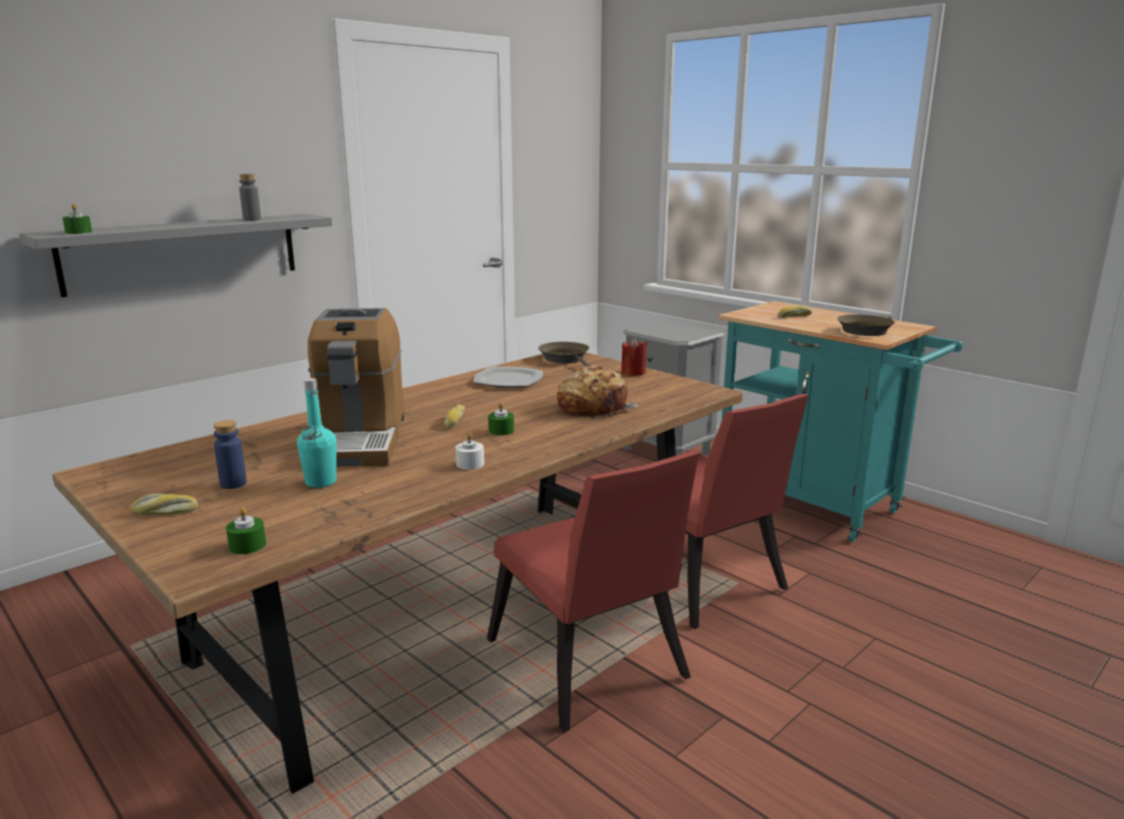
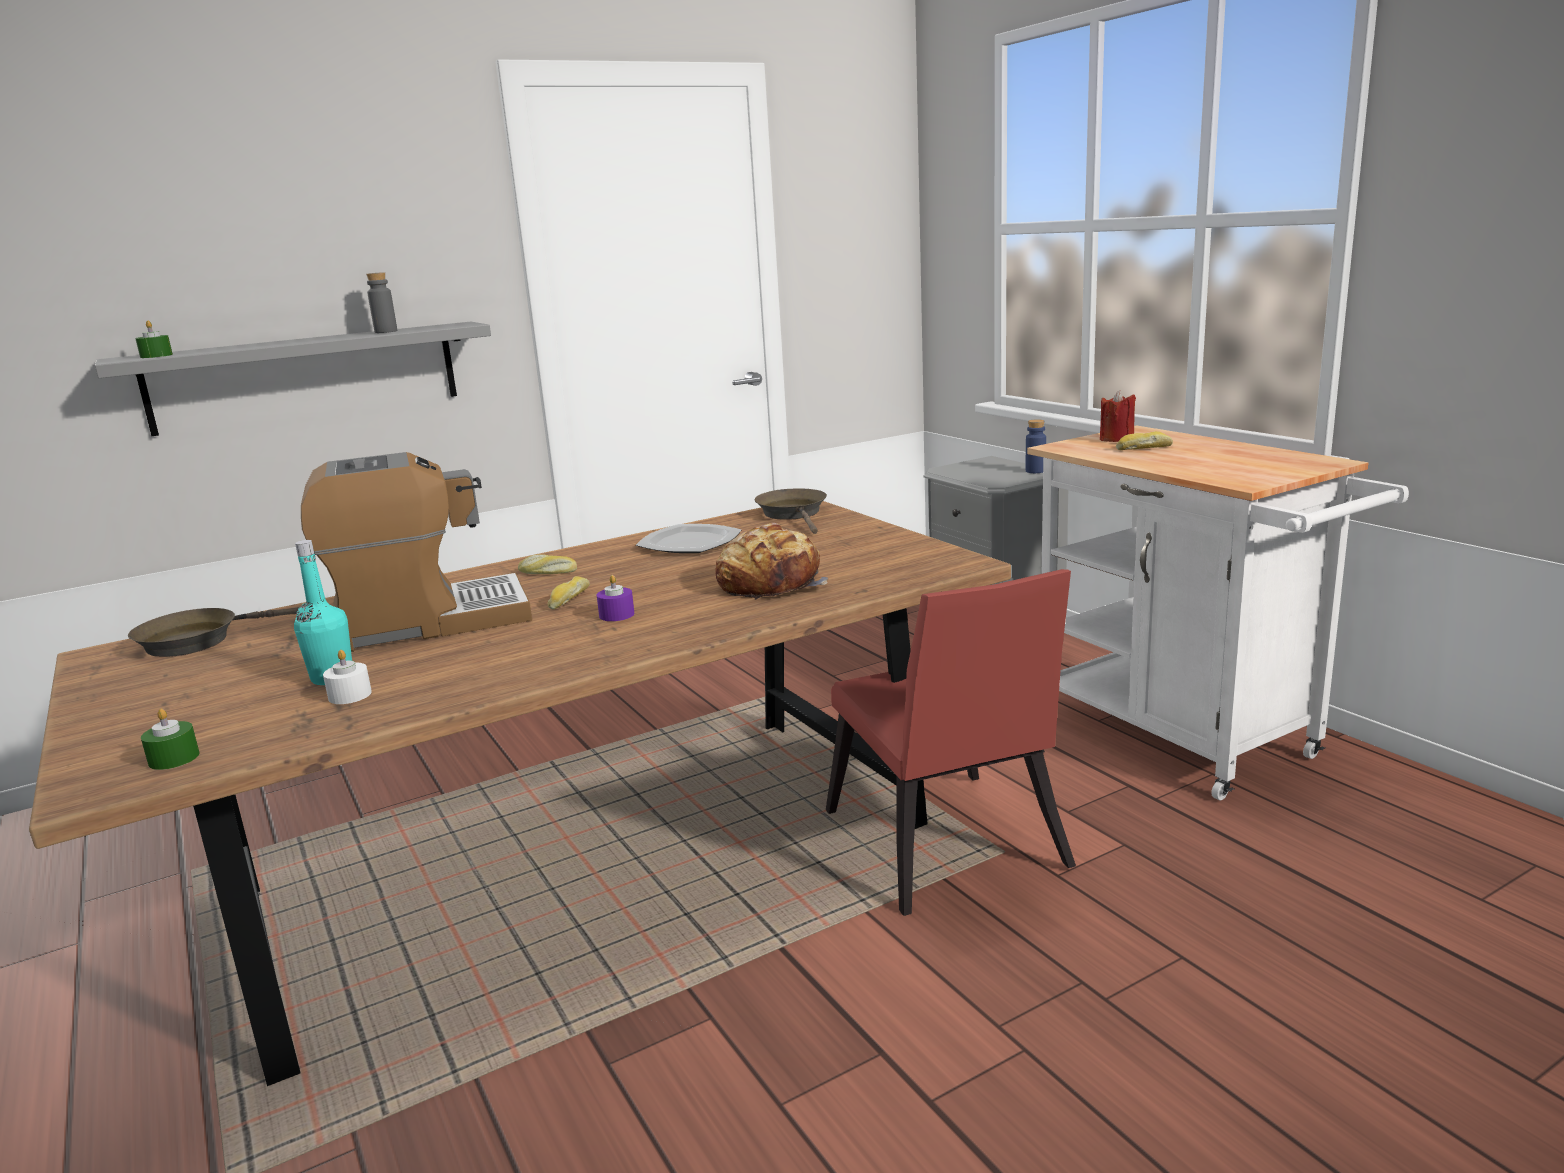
camera: 15 degrees right, 0 degrees up
(164, 512) = (125, 709): bread -> bread (547, 572)
(233, 484) = (232, 675): blue bottle -> blue bottle (1035, 471)
(358, 439) = (428, 621): coffee machine -> coffee machine turned 120 degrees counterclockwise
(470, 464) = (535, 660): white candle -> white candle (350, 695)
(501, 431) = (616, 615): green candle -> purple candle
(589, 668) = (725, 958): red chair -> none
(633, 373) = (871, 534): red candle -> red candle (1116, 439)
(816, 505) = (1186, 739): turquoise cart -> white cart
(866, 330) = (1239, 469): brown frying pan -> brown frying pan (198, 641)

